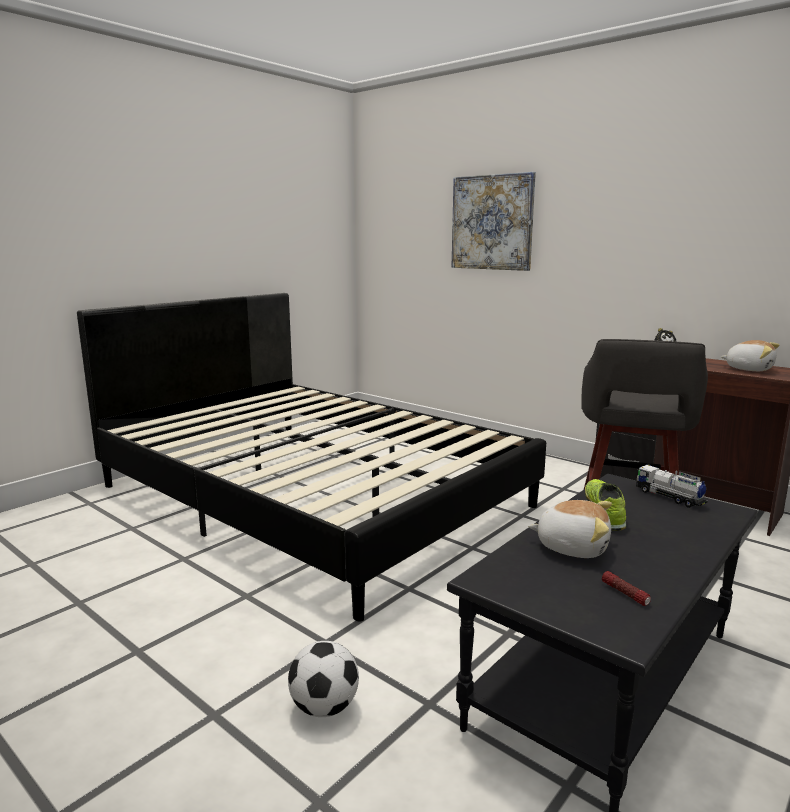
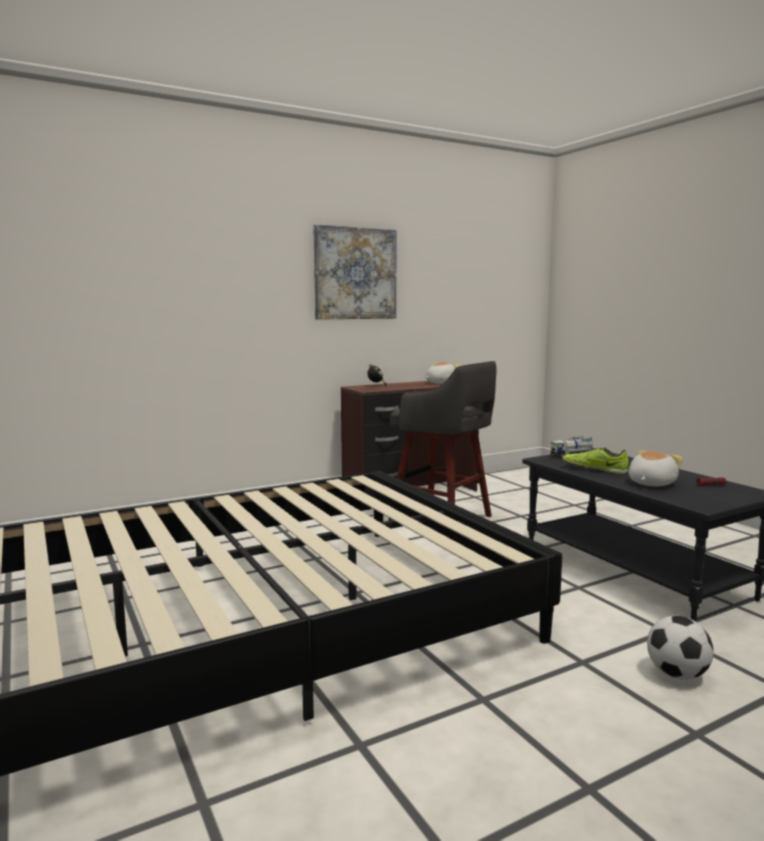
camera: 70 degrees left, 5 degrees down
(492, 222) = (184, 273): picture -> picture (355, 273)

